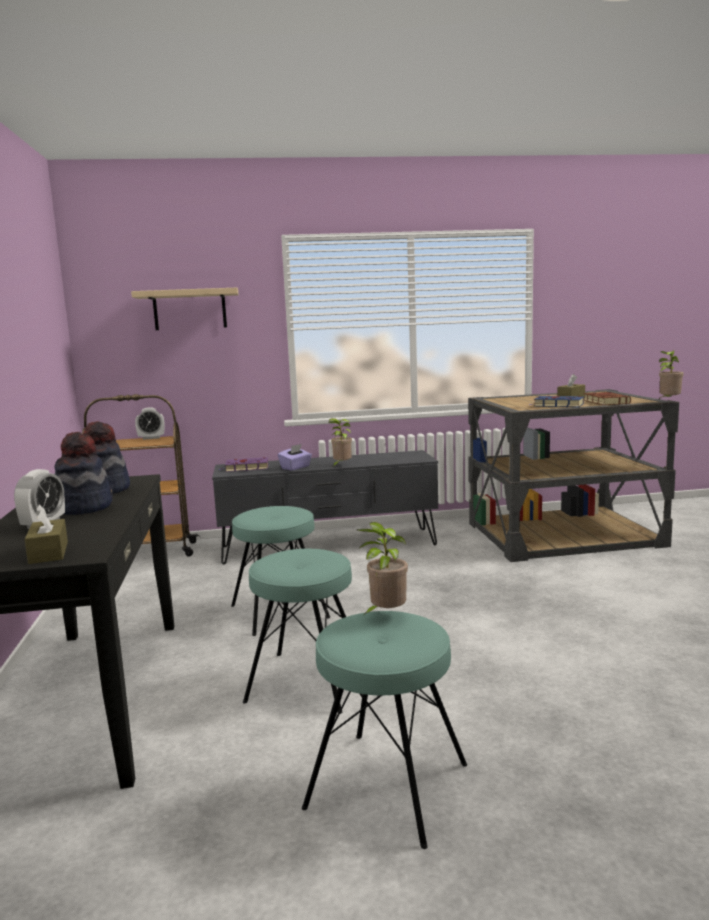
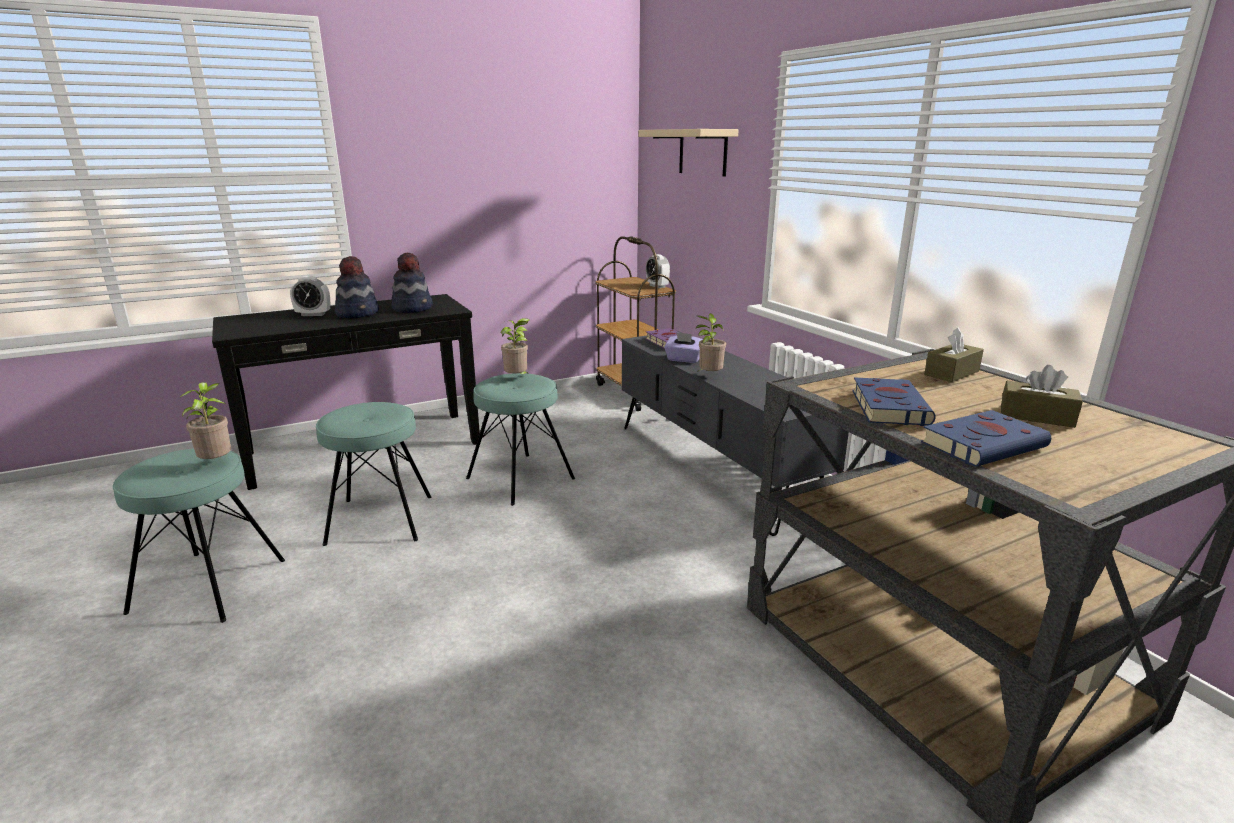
camera: 70 degrees right, 10 degrees up
(48, 552) = (242, 327): brown tissue box -> brown tissue box (951, 373)
(605, 402) = (985, 444): brown book -> blue book
(668, 401) = (1080, 514): potted plant -> potted plant (517, 378)

